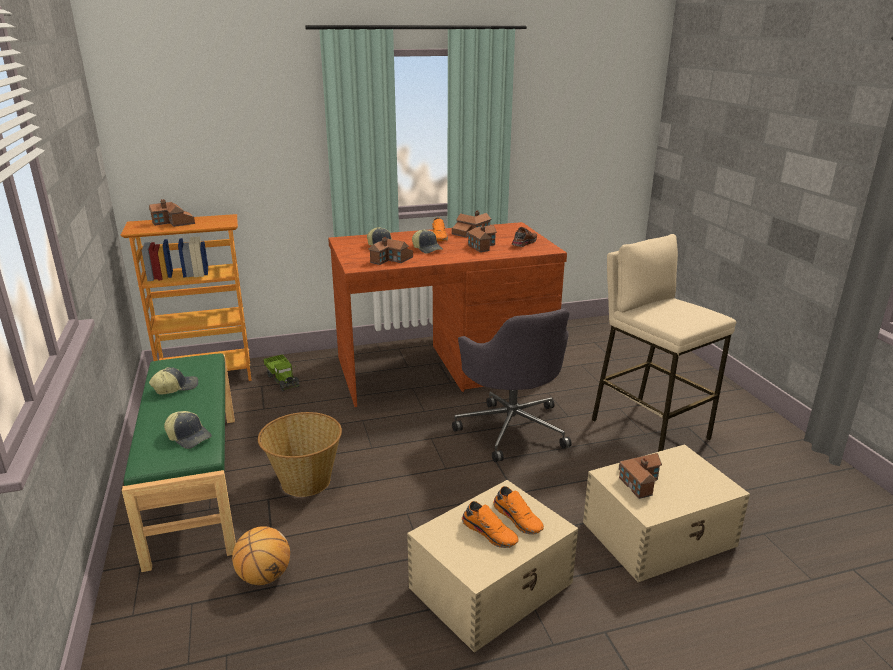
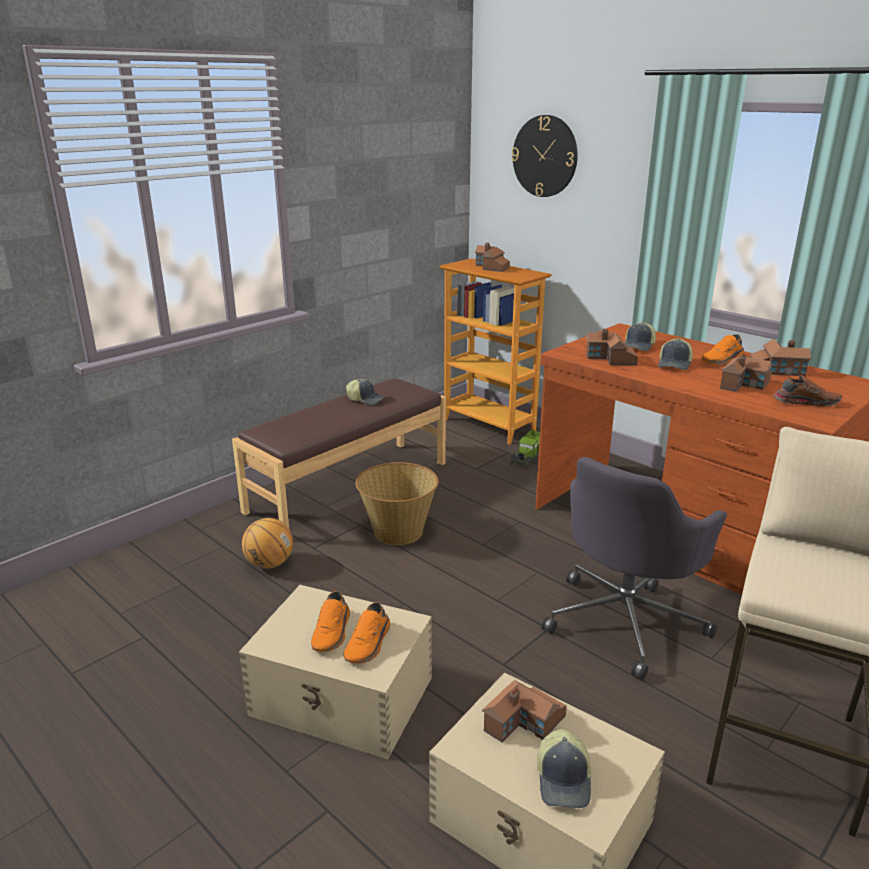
camera: 60 degrees right, 0 degrees up
(189, 437) = (304, 430): cap -> cap (564, 780)
(194, 484) = (348, 486): green bench -> brown bench
(199, 106) = (545, 156): none -> wall clock

